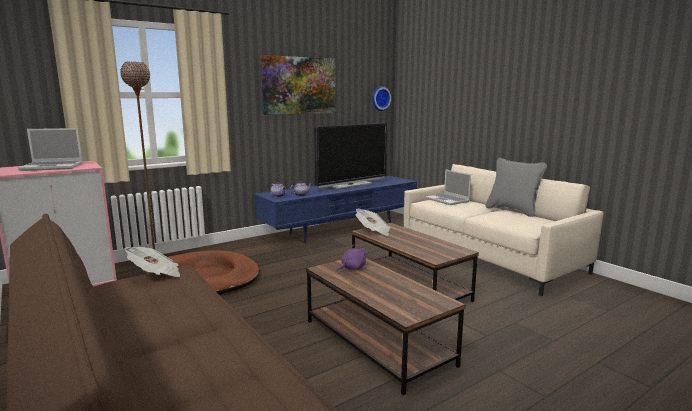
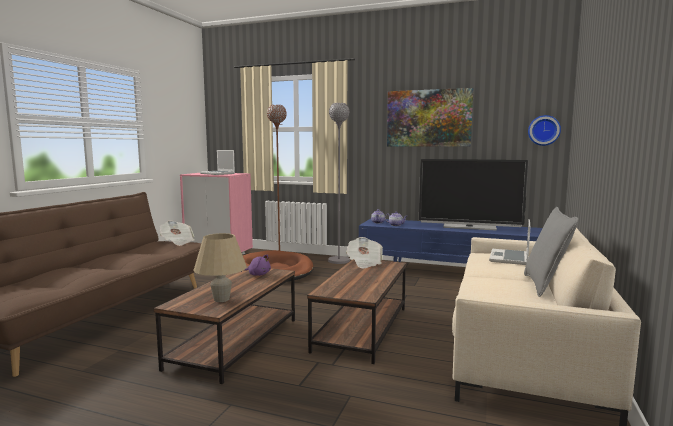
camera: 55 degrees right, 5 degrees down
(233, 248) = (338, 261): none -> grey floor lamp
(413, 294) = (221, 299): none -> beige table lamp

